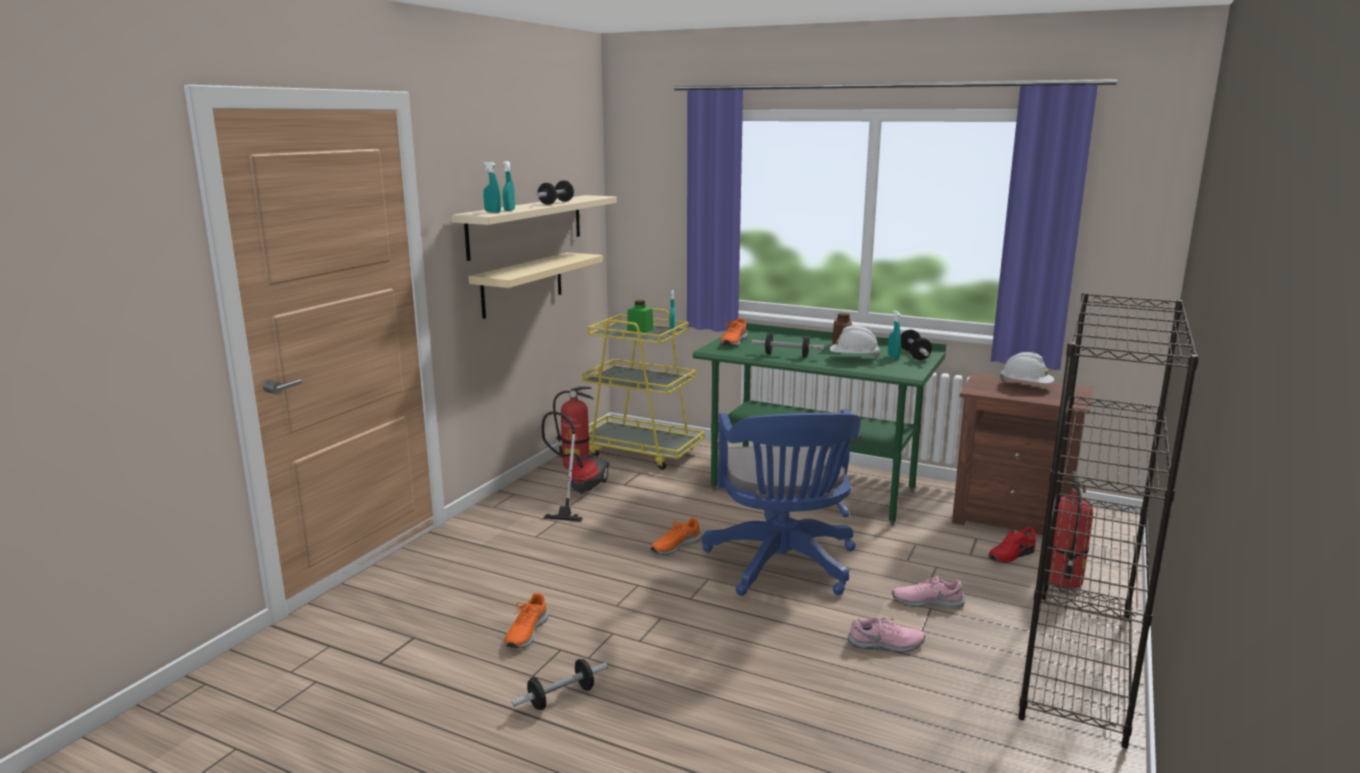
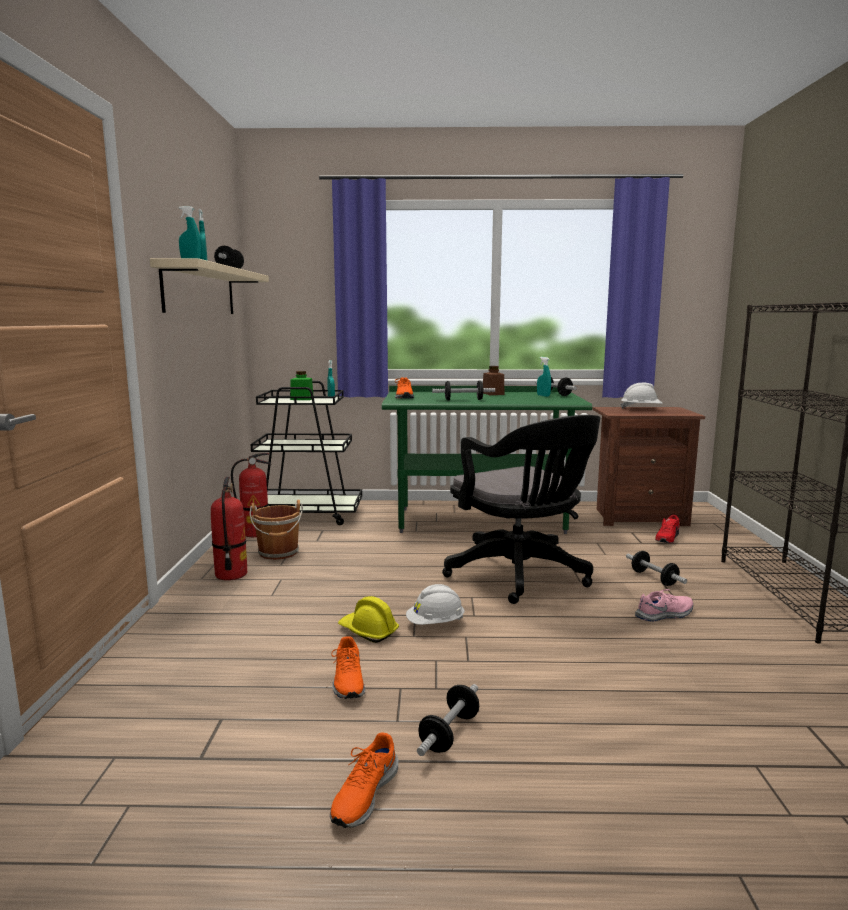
camera: 25 degrees left, 5 degrees down
(522, 284) = (200, 350): beige shelf -> none
(578, 492) = (279, 553): vacuum cleaner -> brown bucket
(582, 591) = (368, 631): none -> yellow hard hat
(641, 451) = (307, 515): yellow cart -> black cart
(675, 546) = (414, 578): orange shoe -> orange shoe (364, 794)
(783, 566) = (521, 576): blue office chair -> black office chair
(853, 358) = (517, 398): white hard hat -> white hard hat (435, 624)
(927, 601) = (654, 578): pink shoe -> dumbbell
(1062, 580) = (718, 547): fire extinguisher -> fire extinguisher (231, 574)

